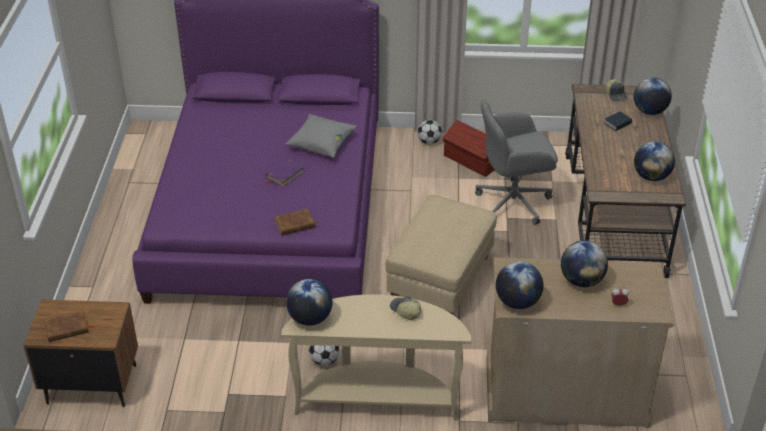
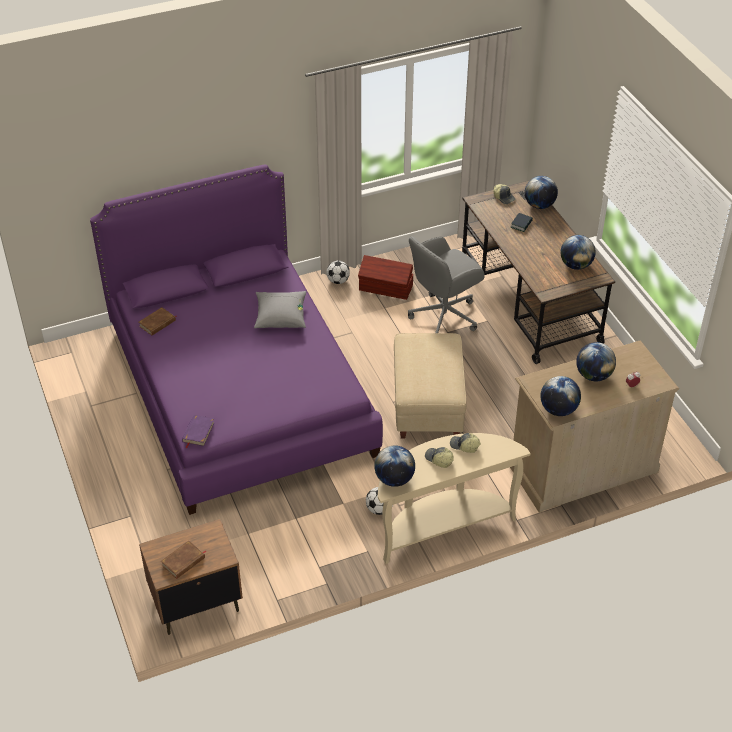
camera: 25 degrees left, 5 degrees up
(285, 174) = (269, 356): purple book -> purple book (198, 432)
(295, 225) = (311, 400): brown book -> brown book (157, 323)
(369, 315) = (438, 459): none -> cap

